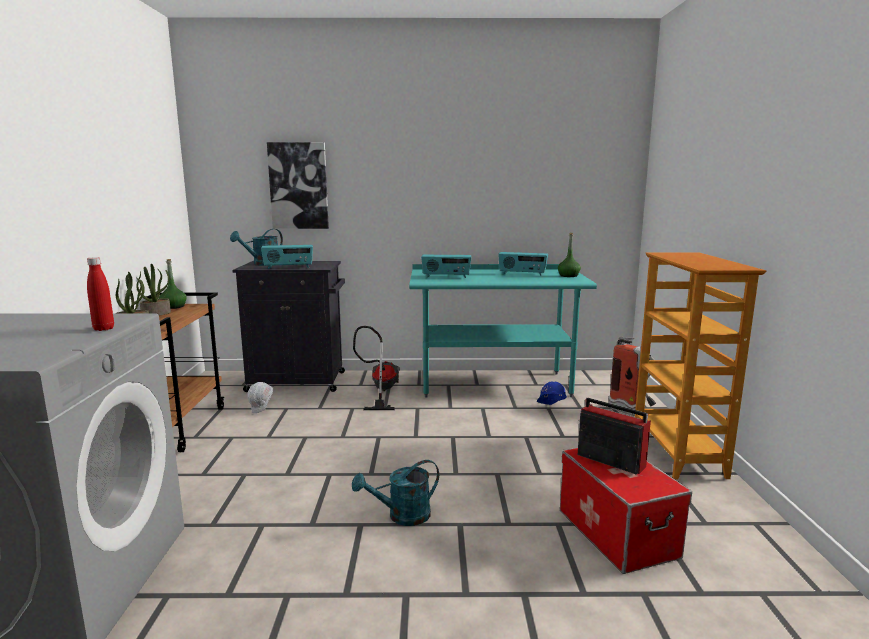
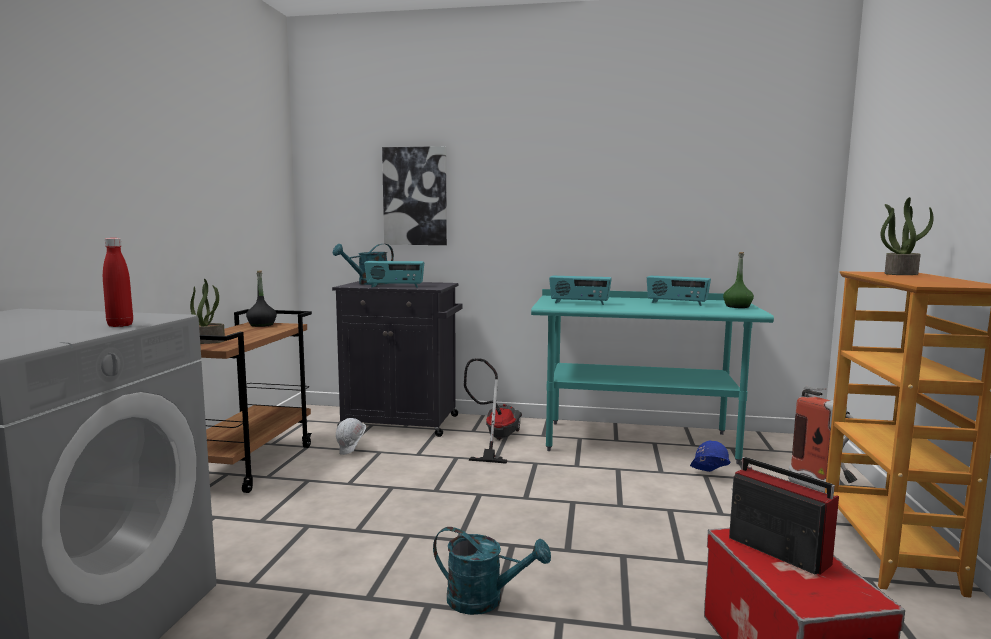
camera: 10 degrees right, 5 degrees down
(156, 314) = (239, 330): potted plant -> potted plant (900, 274)
(174, 307) = (262, 325): green bottle -> black bottle
(402, 516) = (485, 600): turquoise watering can -> turquoise watering can turned 150 degrees counterclockwise

